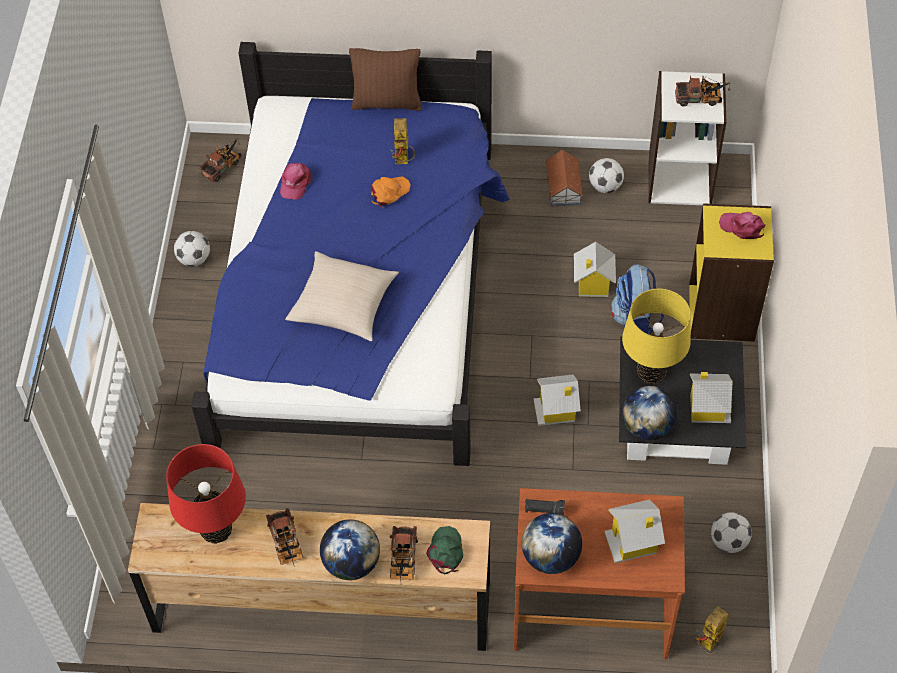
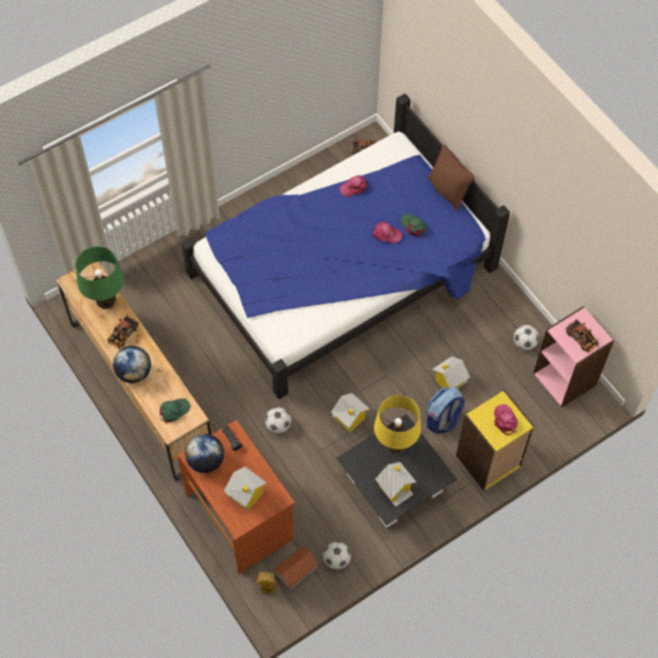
camera: 50 degrees right, 5 degrees up
(194, 259) = (297, 182): football -> football (278, 425)
(216, 530) = (106, 301): red table lamp -> green table lamp
(343, 305) = (295, 264): beige pillow -> none
(389, 192) = (386, 234): orange cap -> pink cap
(403, 160) = (414, 226): toy robot -> green cap
(403, 561) = (153, 395): toy truck -> none
(563, 188) = (503, 322): toy house -> toy house (295, 571)
(647, 426) = (357, 465): globe -> none
(679, 180) = (565, 379): white bookcase -> pink bookcase

